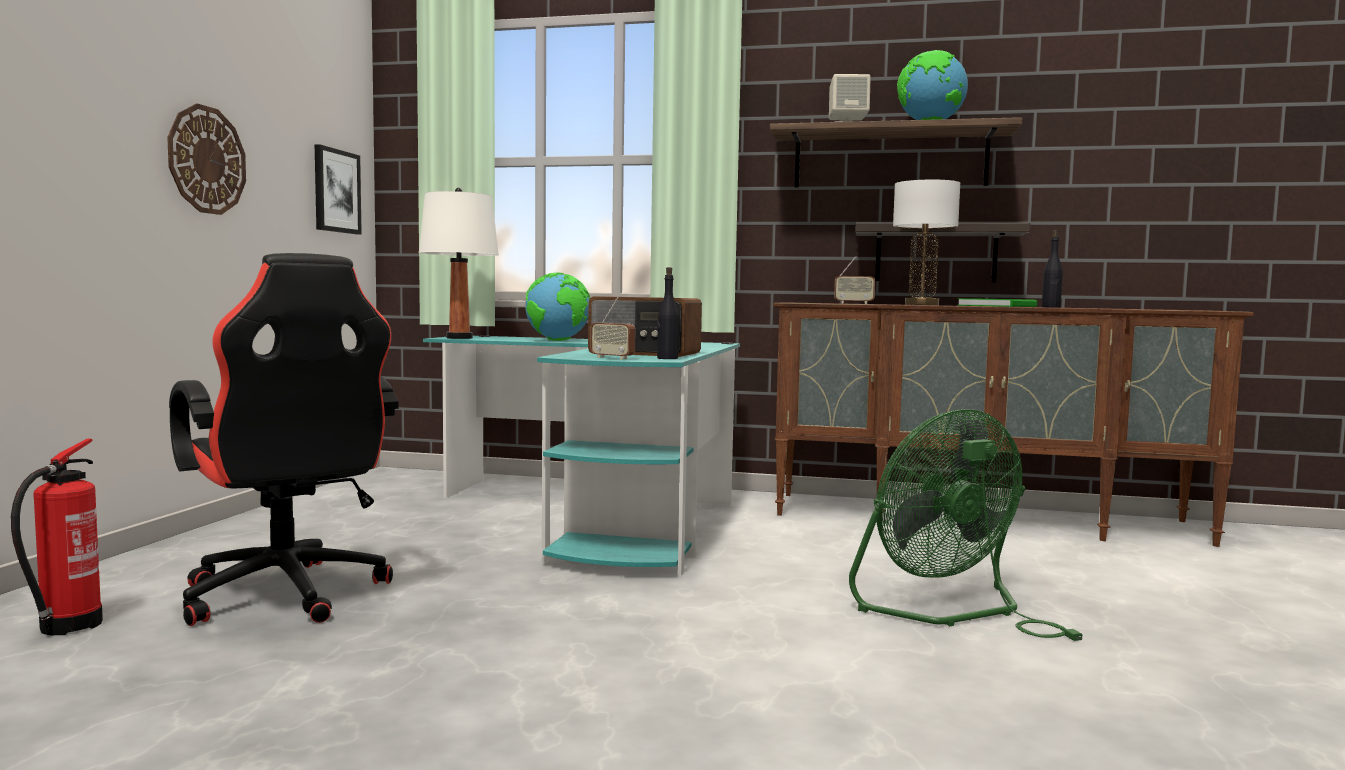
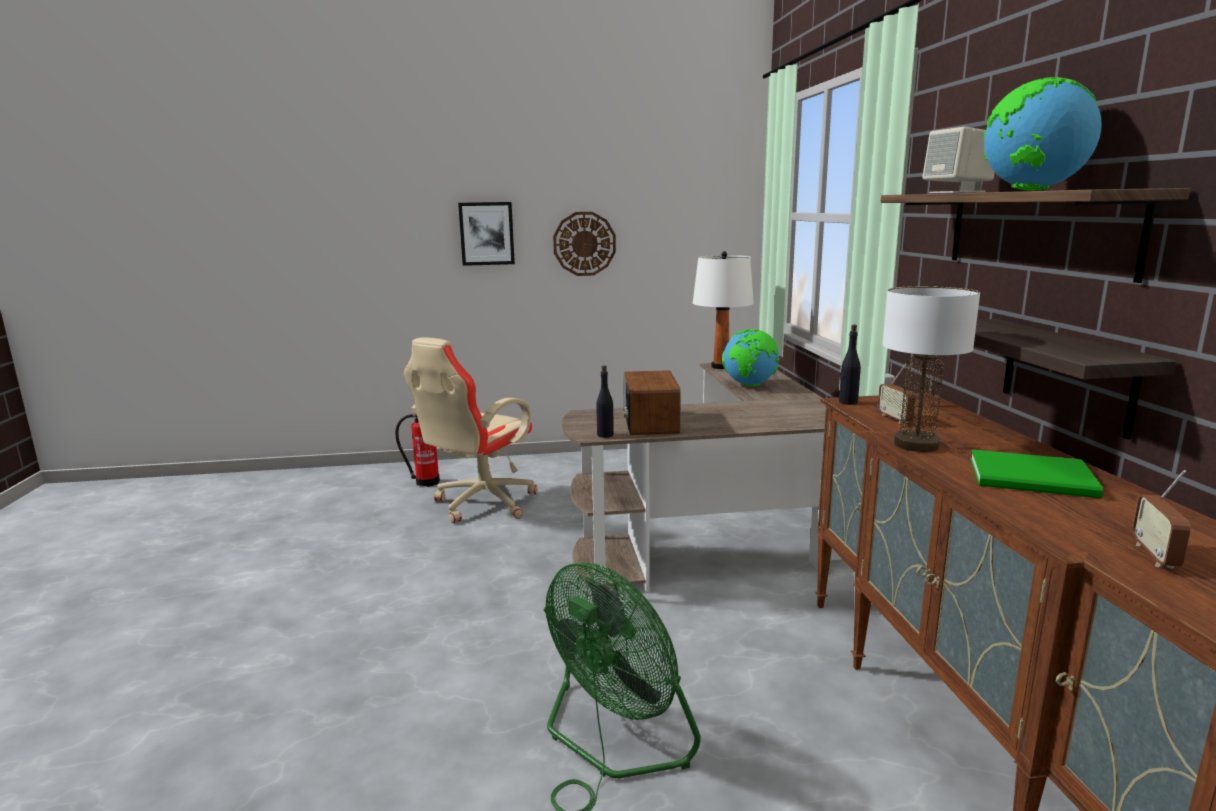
camera: 70 degrees right, 10 degrees up
(288, 600) = (479, 506): black office chair -> beige office chair
(336, 191) = (712, 243): picture -> picture (487, 233)
(605, 515) = (723, 536): turquoise desk -> brown desk
(612, 358) = (584, 424): radio -> radio (1155, 556)
(1051, 307) = (1029, 507): black bottle -> black bottle (847, 402)

